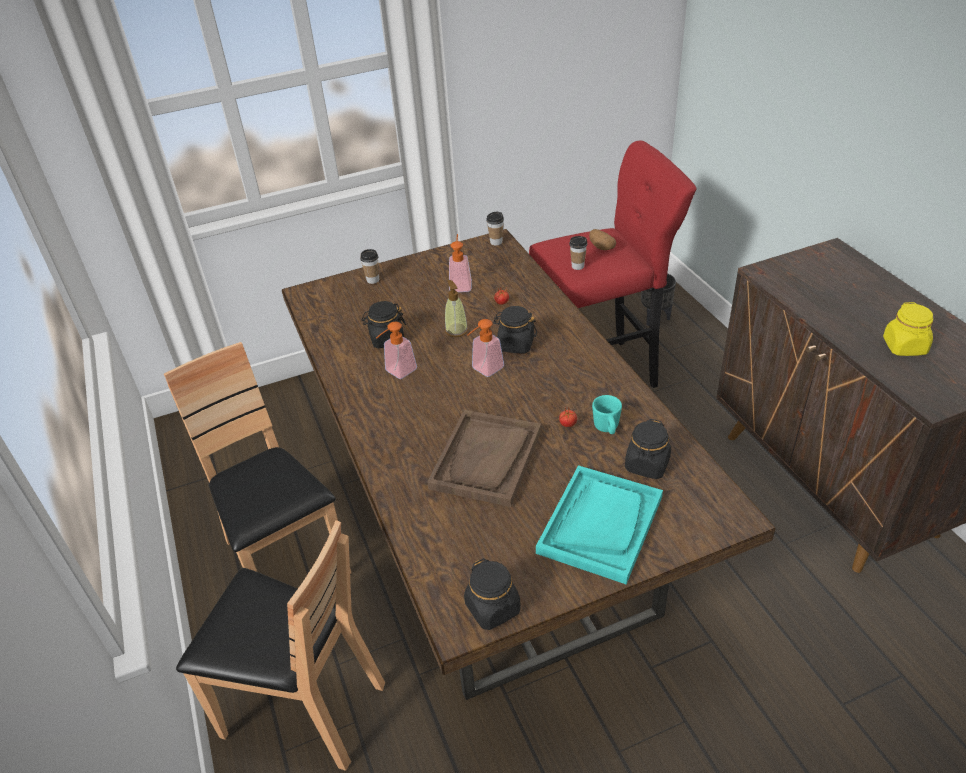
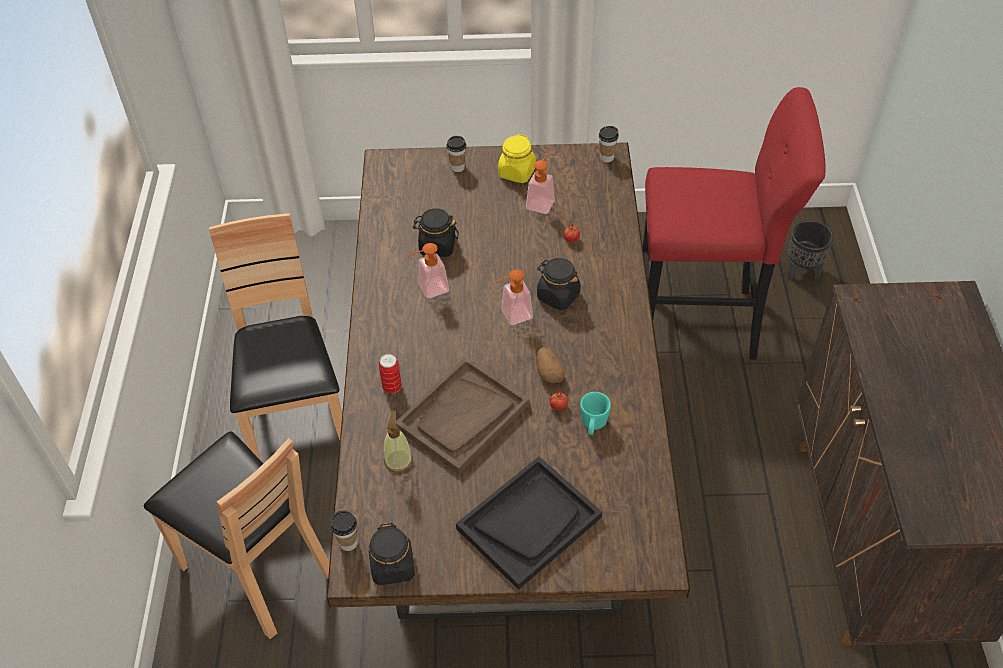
camera: 20 degrees right, 10 degrees up
(406, 457) = (392, 387): none -> can
(456, 330) = (509, 258): soap dispenser -> soap dispenser (398, 460)
(577, 266) = (681, 214): cup -> cup (348, 543)
(600, 524) = (529, 522): turquoise tray -> black tray
(601, 247) = (721, 197): potato -> potato (548, 372)
(647, 465) = (608, 478): black jar -> none
(904, 347) = (945, 446): yellow jar -> yellow jar (517, 172)

